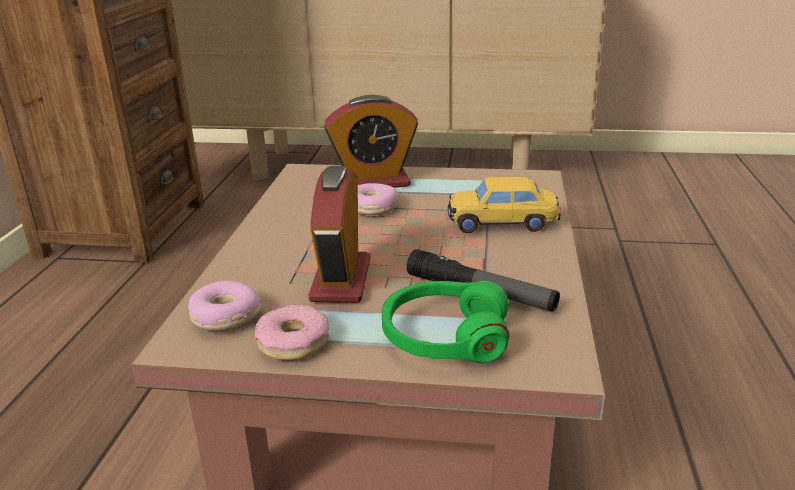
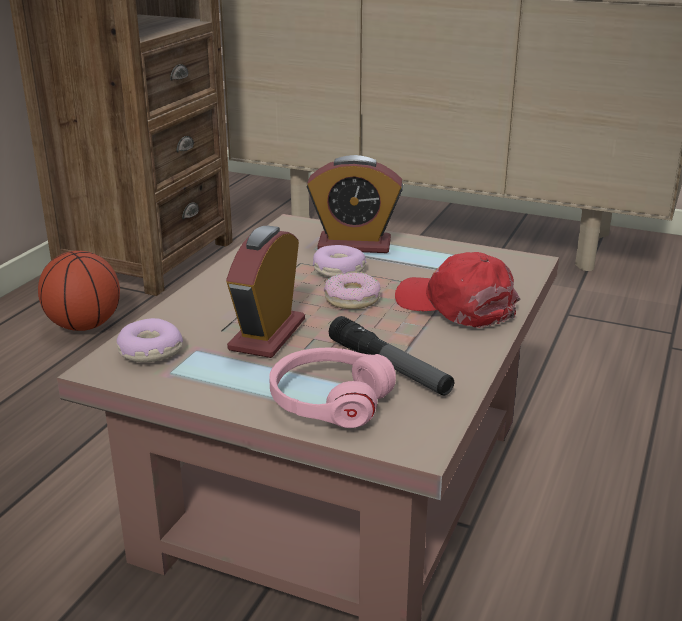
camera: 15 degrees right, 0 degrees up
(83, 303) = (85, 326): none -> basketball
(293, 342) = (194, 382): donut -> donut (351, 299)
(445, 336) = (329, 400): green headphones -> pink headphones
(502, 224) = (456, 305): toy car -> red cap

